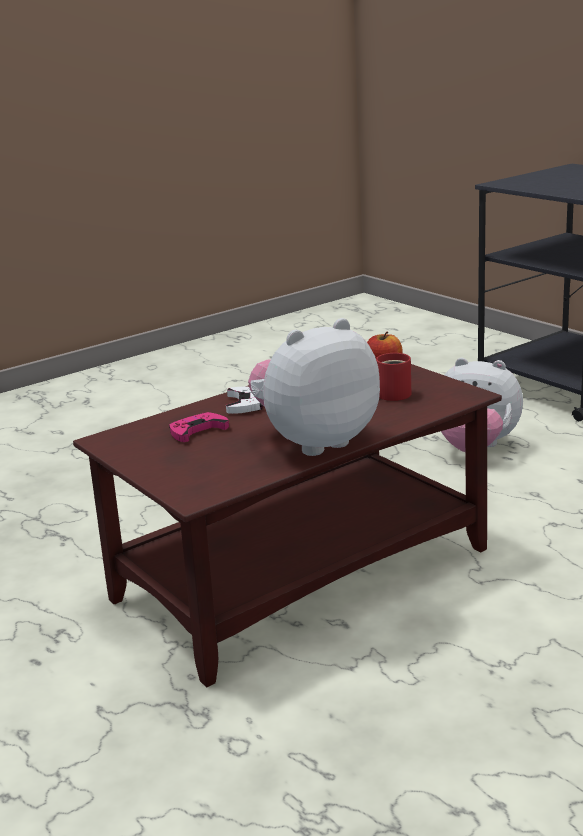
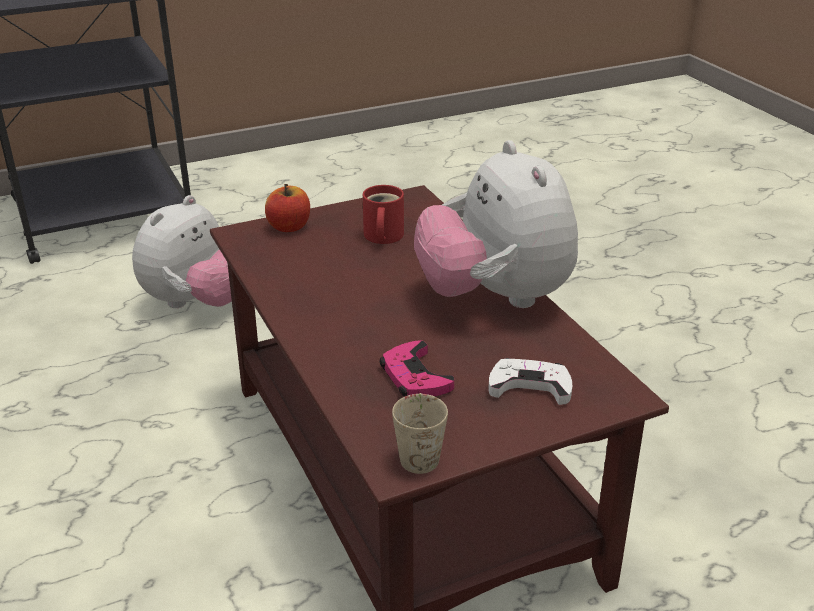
camera: 80 degrees left, 10 degrees up
(117, 443) = (419, 451): none -> beige mug
(245, 404) = (343, 331): white game controller -> white game controller (530, 386)

